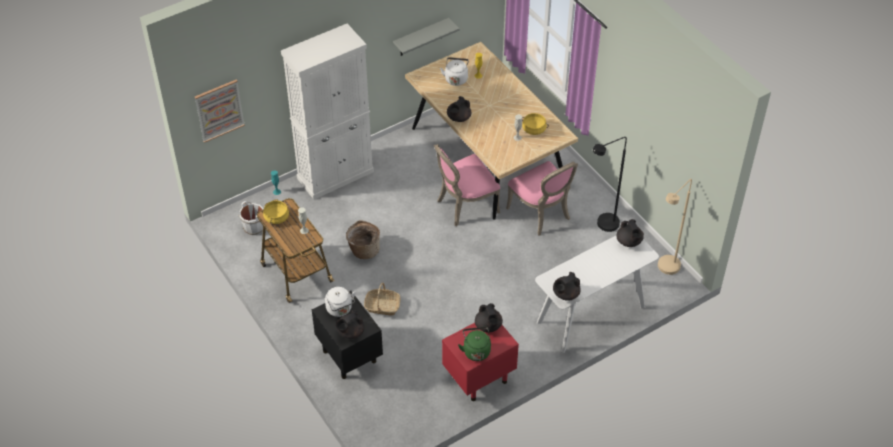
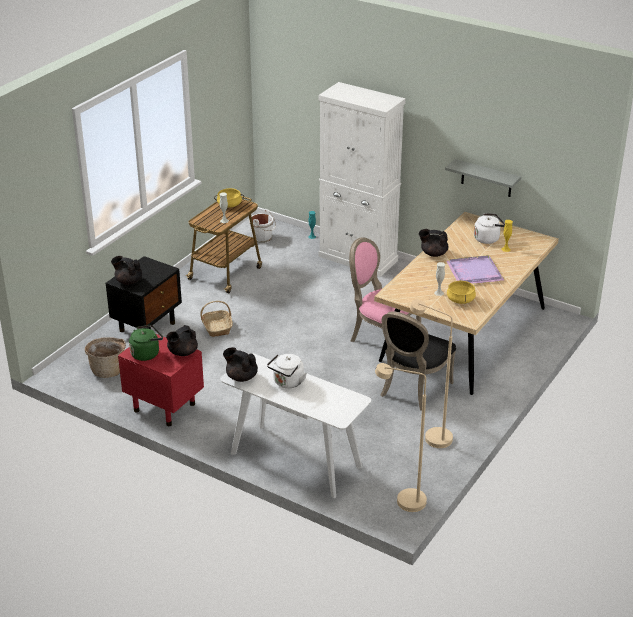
camera: 65 degrees right, 15 degrees down
(219, 110) = (281, 109): picture -> none
(340, 309) = (152, 269): white kettle -> white kettle (287, 383)
(364, 250) = (278, 299): basket -> basket (108, 370)
(501, 107) = (474, 273): none -> purple tray
(541, 214) = (412, 389): pink chair -> black chair
(603, 226) = (431, 436): black floor lamp -> beige floor lamp
(629, 242) = (349, 402): black teapot -> none

